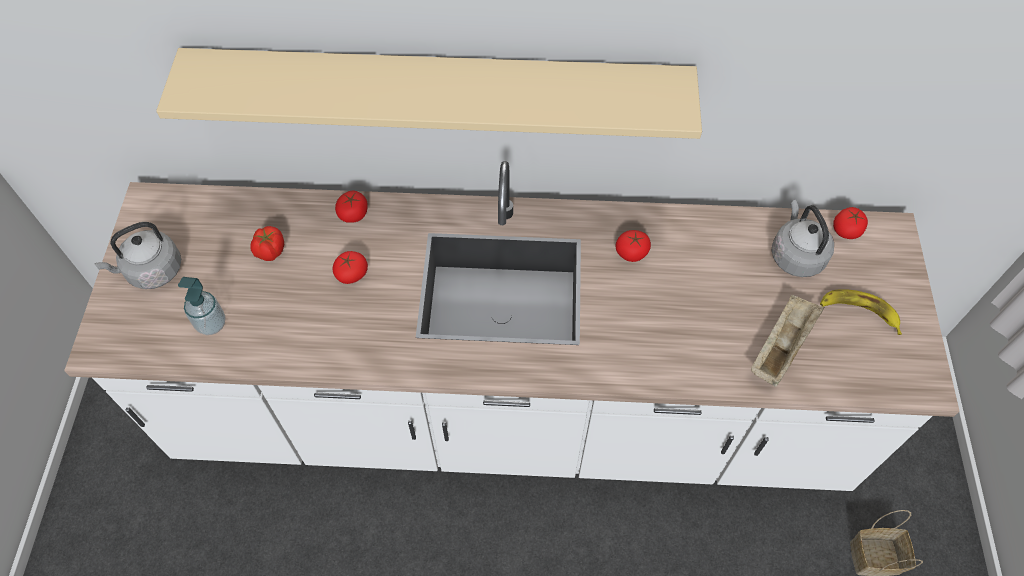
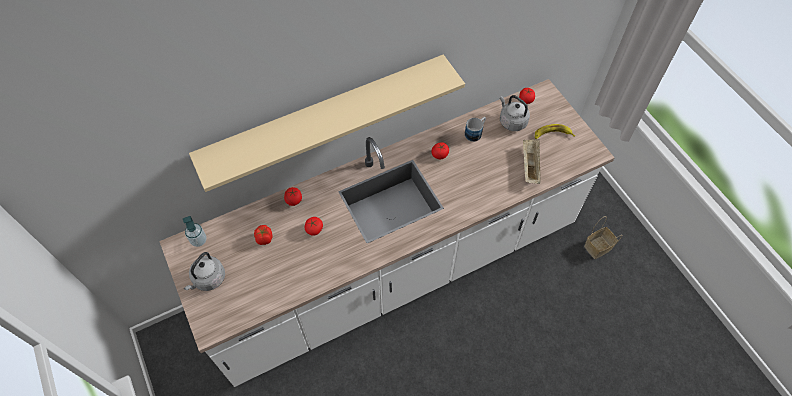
camera: 30 degrees left, 0 degrees up
(211, 324) = (260, 288): soap dispenser -> soap dispenser (199, 240)
(717, 245) = (475, 132): none -> mug

